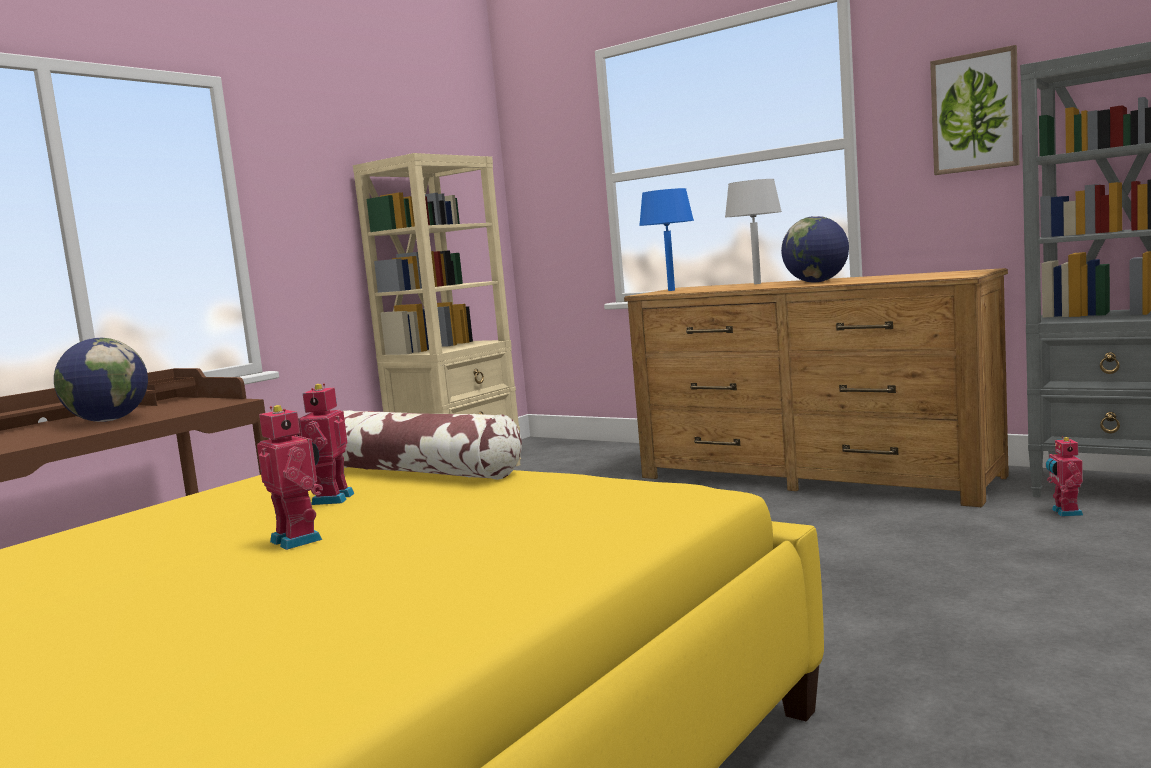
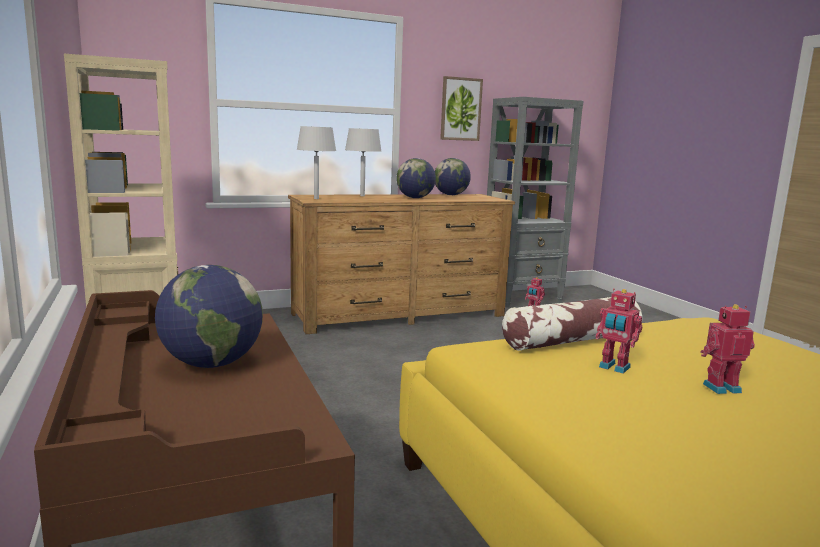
camera: 60 degrees left, 5 degrees up
(671, 290) = (316, 198): blue table lamp -> grey table lamp
(918, 274) = (451, 195): none -> globe

